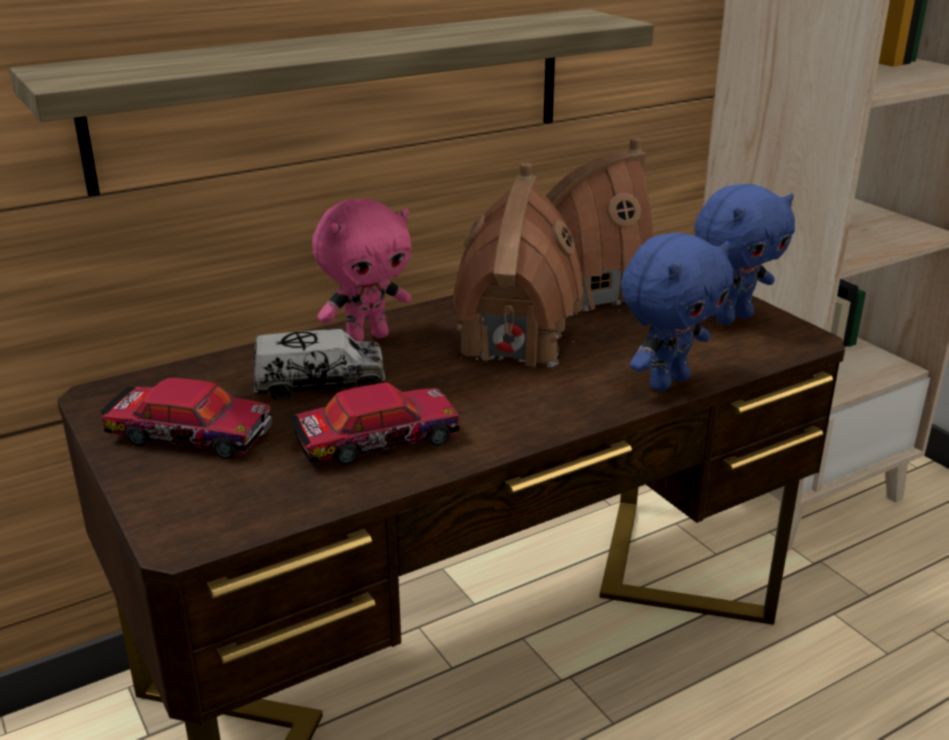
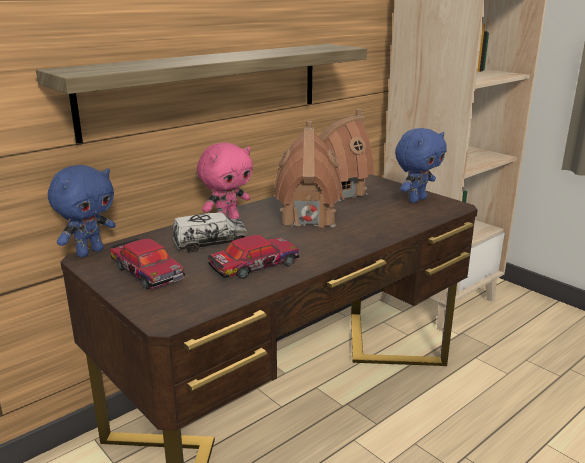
camera: 10 degrees left, 5 degrees down
(190, 434) = (147, 272): toy car -> toy car turned 45 degrees clockwise
(667, 382) = (395, 229): blue plush toy -> blue plush toy (90, 252)

